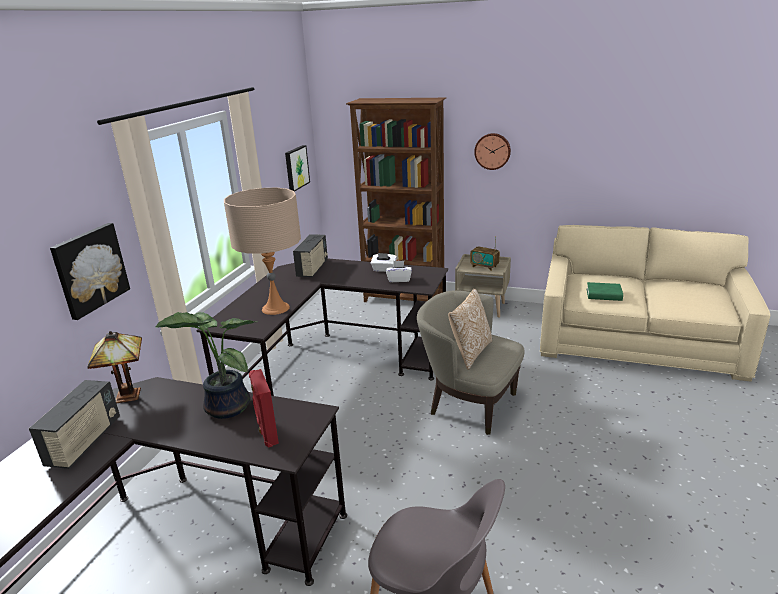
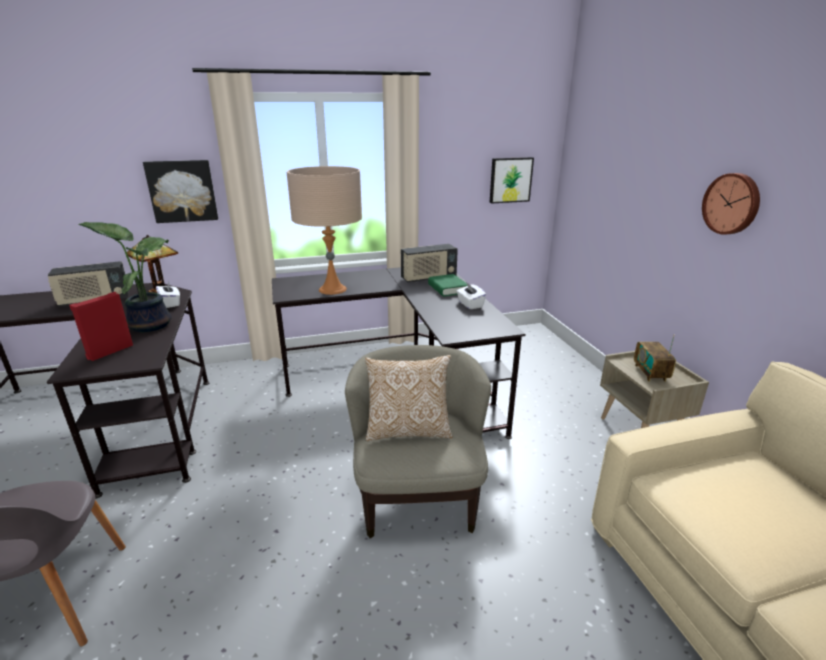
camera: 55 degrees right, 0 degrees up
(399, 279) = (455, 318): white tissue box -> white tissue box (170, 303)
(404, 299) = (574, 371): brown bookcase -> none
(604, 295) = (724, 507): green book -> green book (447, 289)

